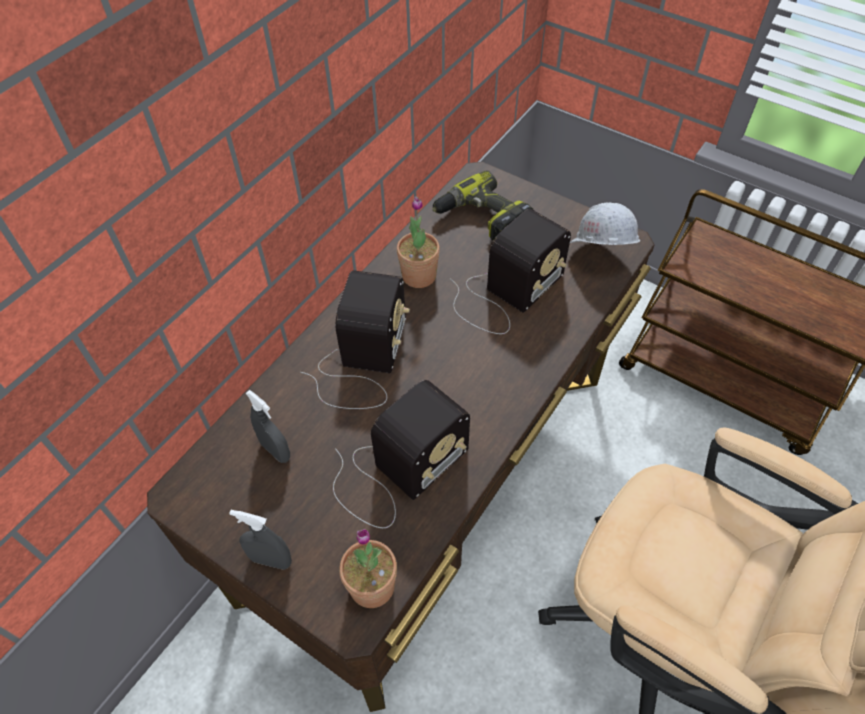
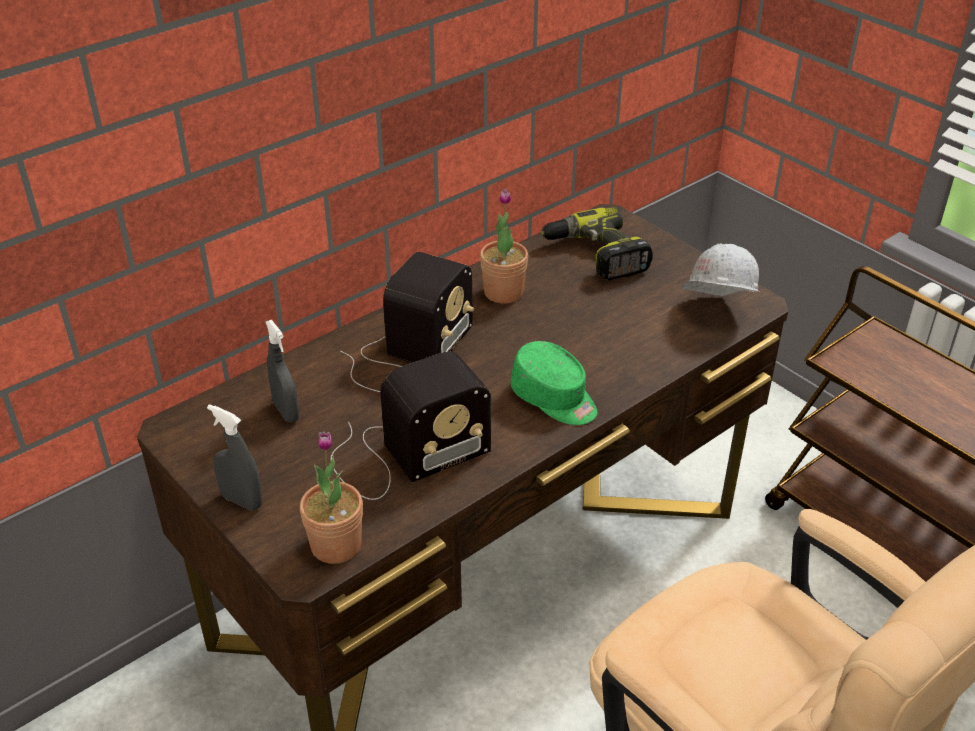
camera: 15 degrees right, 15 degrees down
(501, 379) = (554, 399): none -> green cap
(505, 294) = (592, 325): radio -> none

